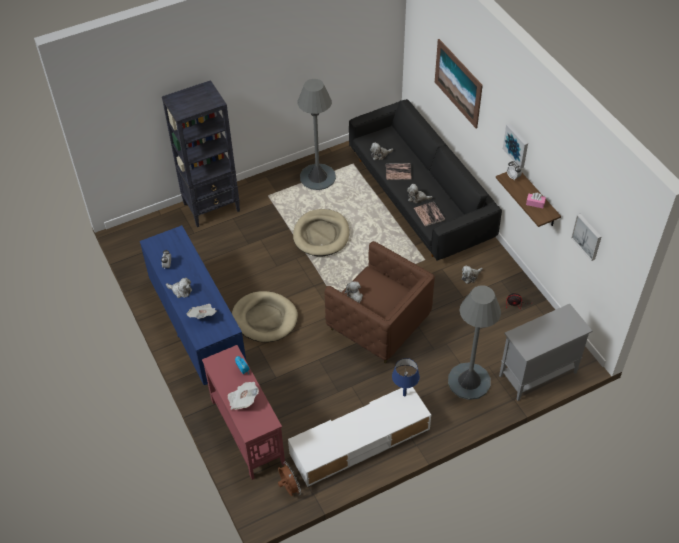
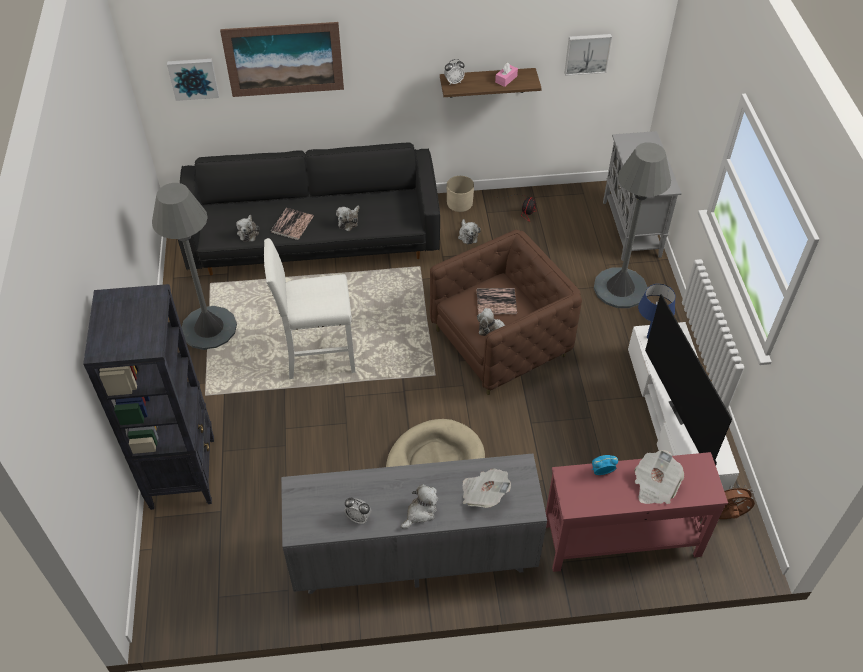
camera: 70 degrees left, 0 degrees up
(197, 328) = (413, 555): blue dresser -> grey dresser
(321, 235) = (318, 356): beige dog bed -> white stool
(345, 429) = (683, 411): none -> television
(429, 214) = (383, 219): book -> book (496, 302)
(501, 262) = (459, 203): none -> beige planter
(516, 145) = (430, 47): picture -> picture (193, 78)

